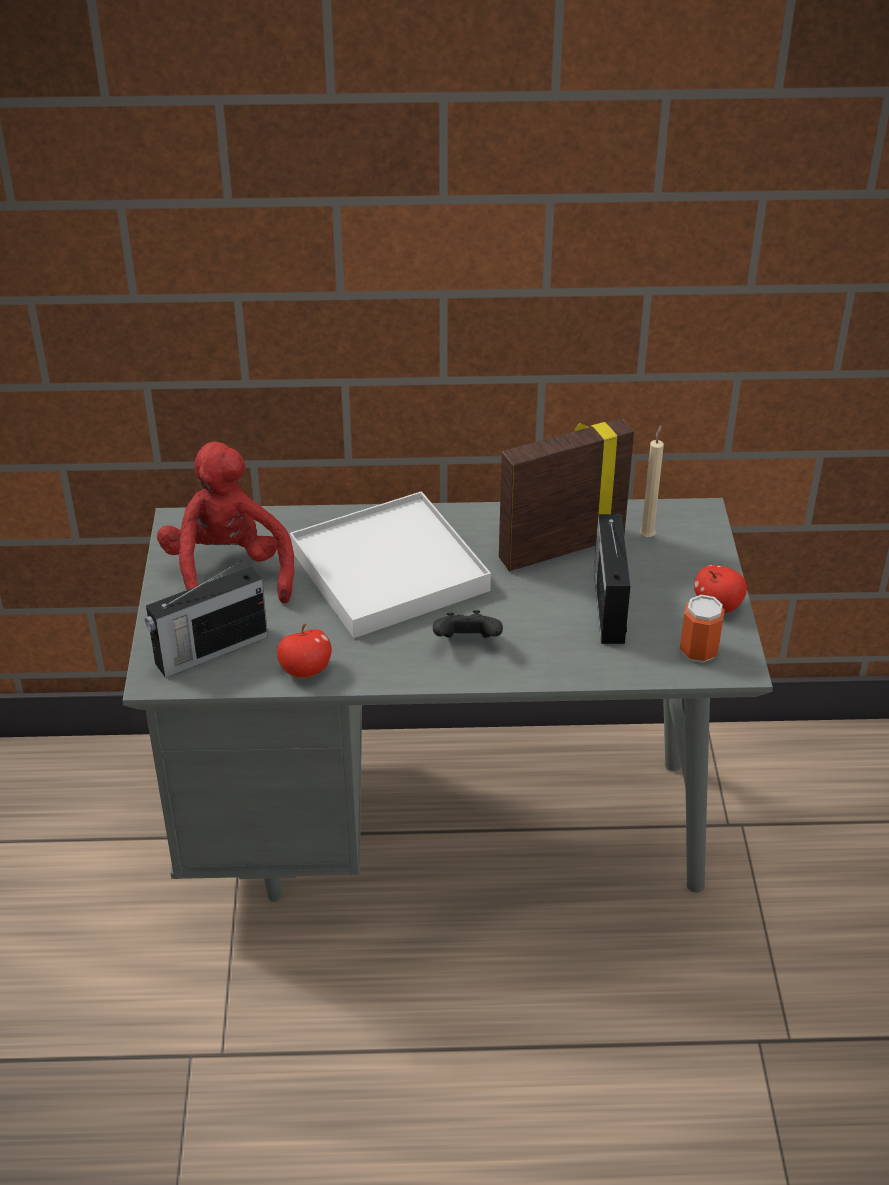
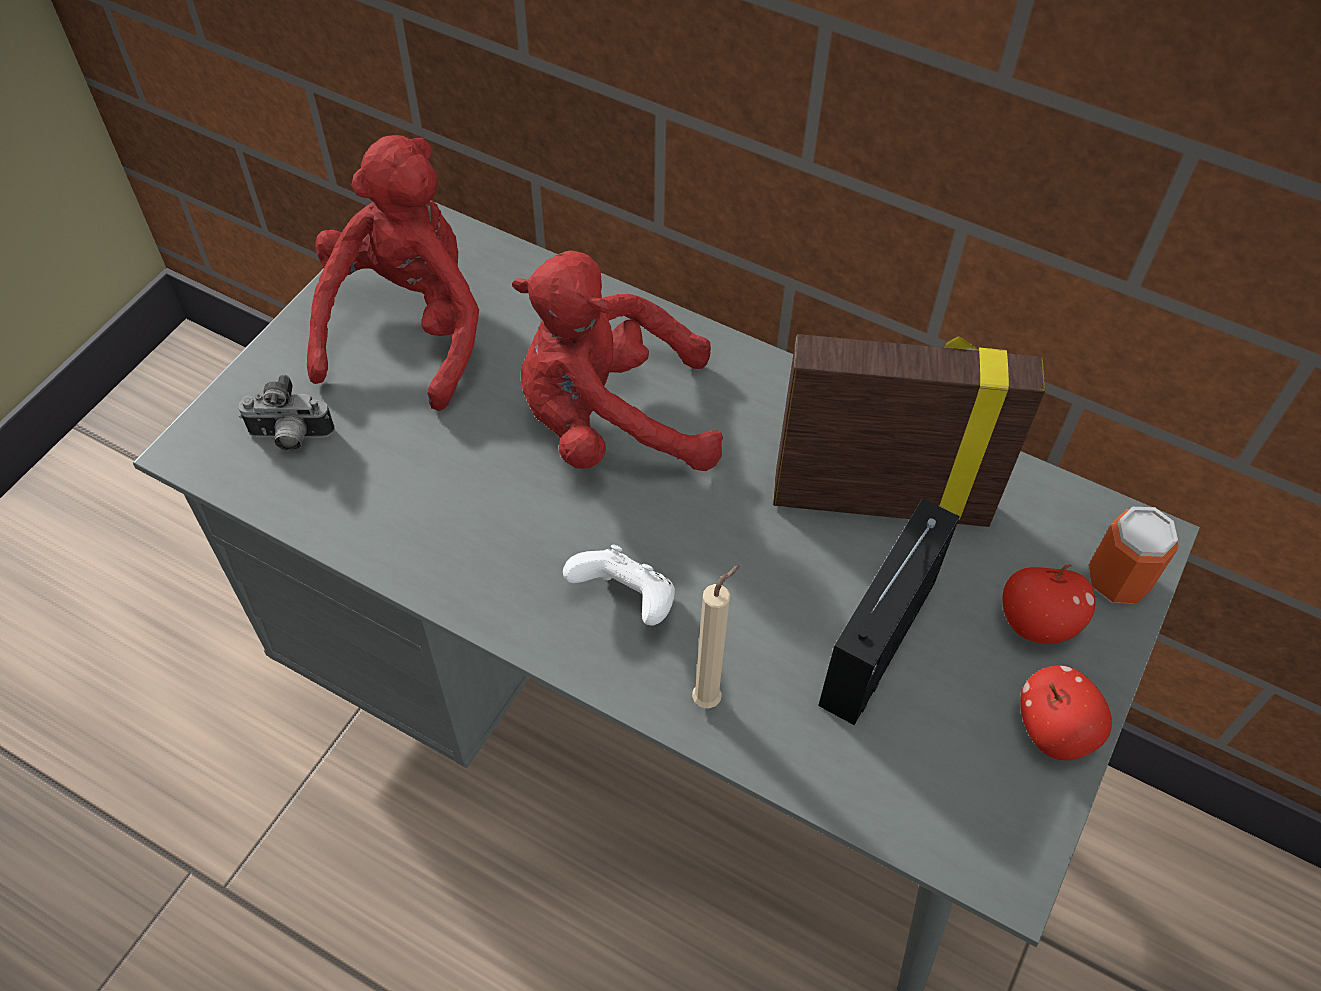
camera: 30 degrees right, 15 degrees up
(209, 650) = (290, 438): radio -> camera
(305, 670) = (379, 534): apple -> apple (1037, 622)
(388, 570) = (611, 422): white tray -> red plush toy
(467, 642) = (625, 600): black game controller -> white game controller
(648, 536) = (1029, 542): beige candle -> beige candle (710, 697)
(698, 650) = (962, 802): can -> can (1117, 580)

